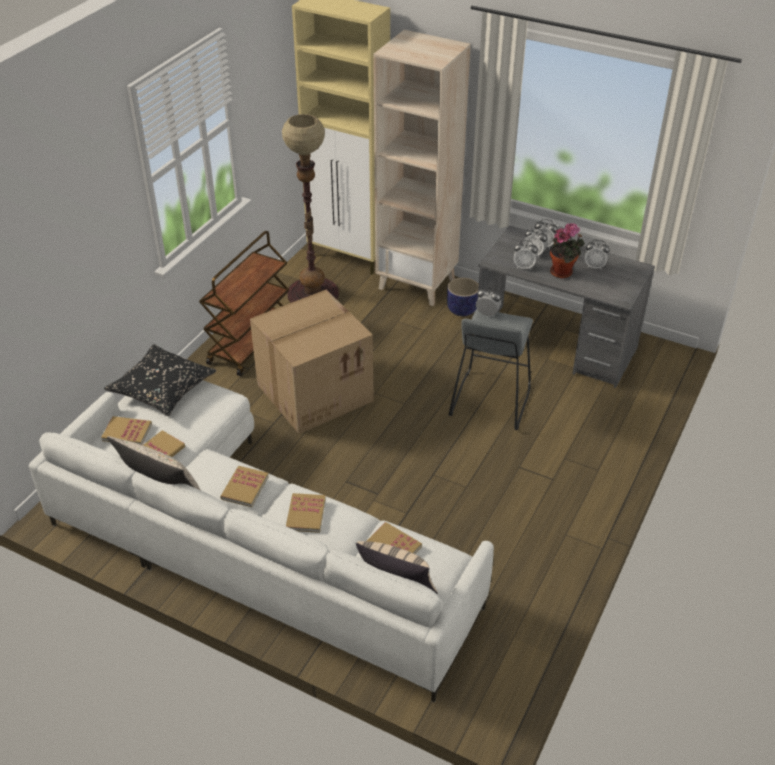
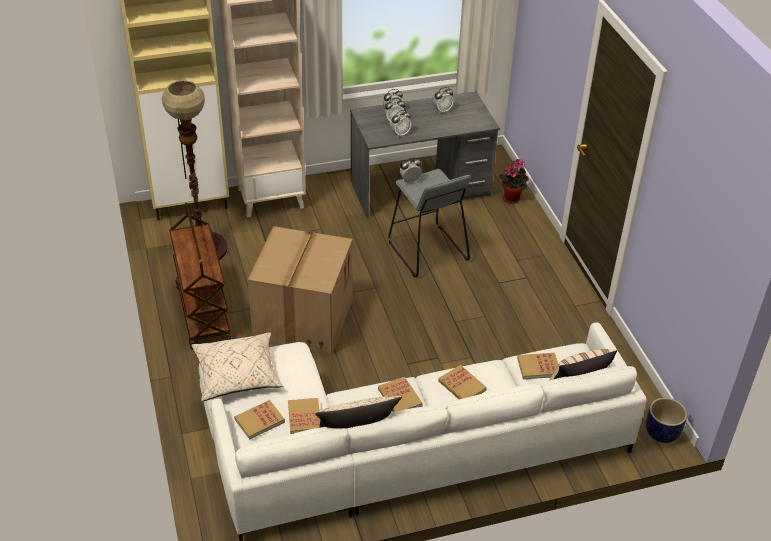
camera: 45 degrees left, 0 degrees up
(162, 389) = (237, 375): black pillow -> beige pillow
(461, 310) = (327, 199): planter -> planter (661, 433)
(563, 272) = (429, 124): potted plant -> potted plant (512, 198)

